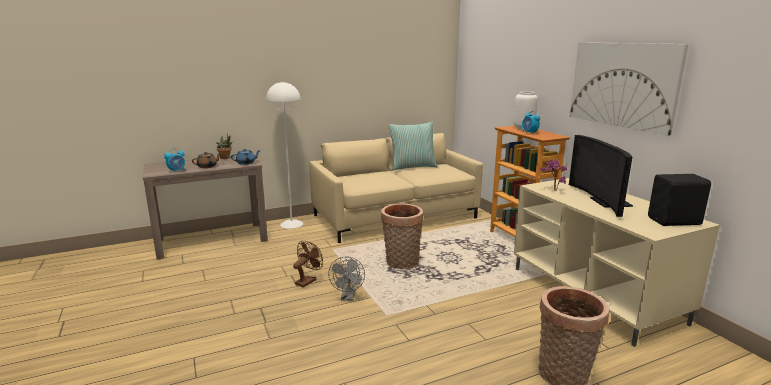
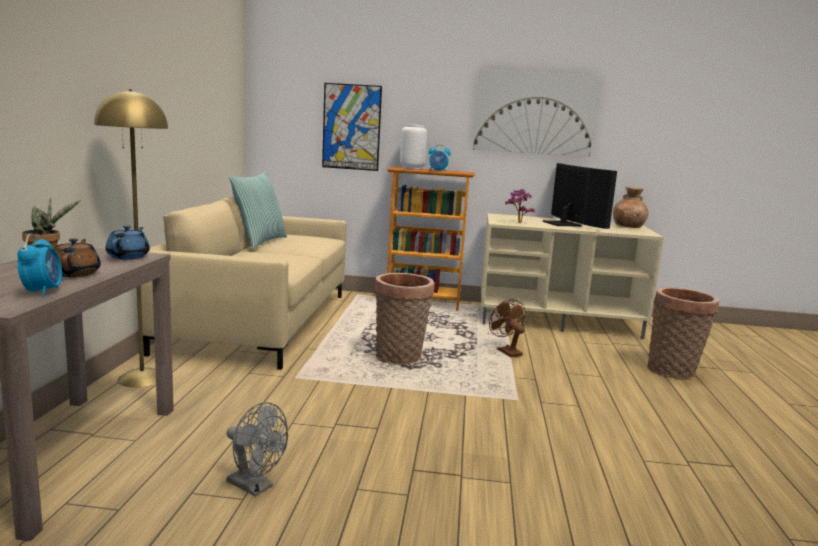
camera: 60 degrees left, 5 degrees down
(291, 224) = (142, 378): white floor lamp -> yellow floor lamp
(308, 280) = (371, 417): brown fan -> brown fan (506, 351)
(348, 297) = (451, 407): grey fan -> grey fan (255, 487)
(501, 91) = (351, 127): none -> picture
(605, 202) = (567, 224): television -> television turned 135 degrees counterclockwise
(675, 222) = (628, 226): black speaker -> brown vase

